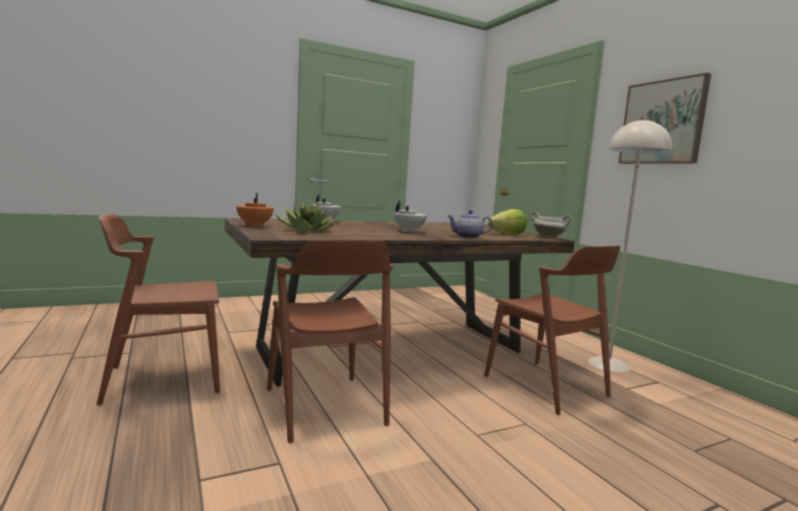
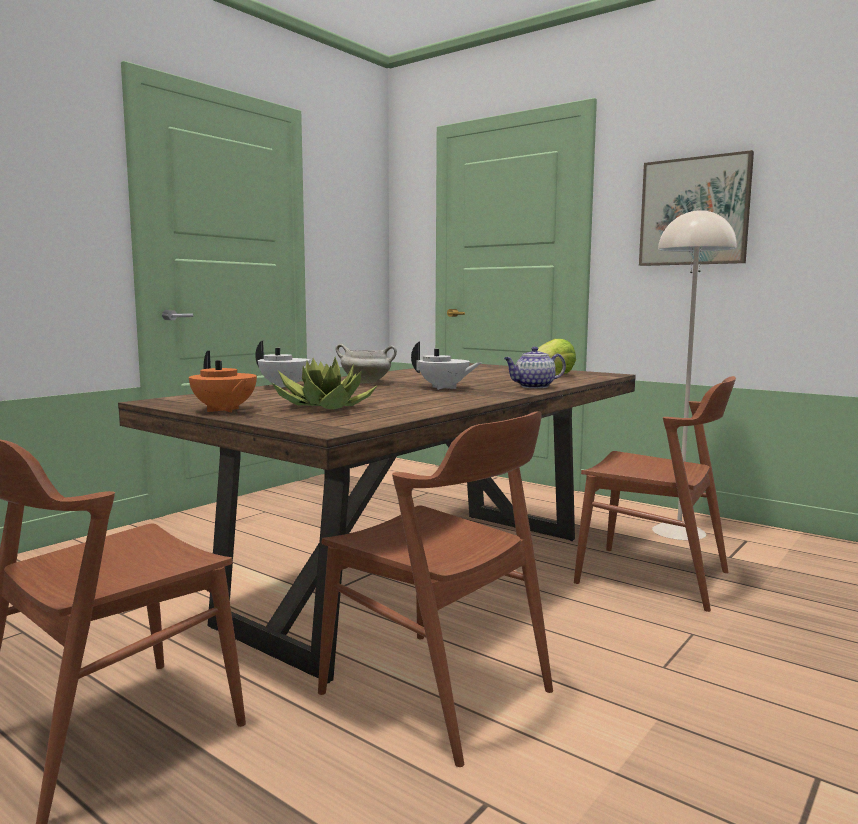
camera: 25 degrees left, 0 degrees up
(549, 237) = (601, 374): white cooking pot -> white cooking pot (367, 382)

